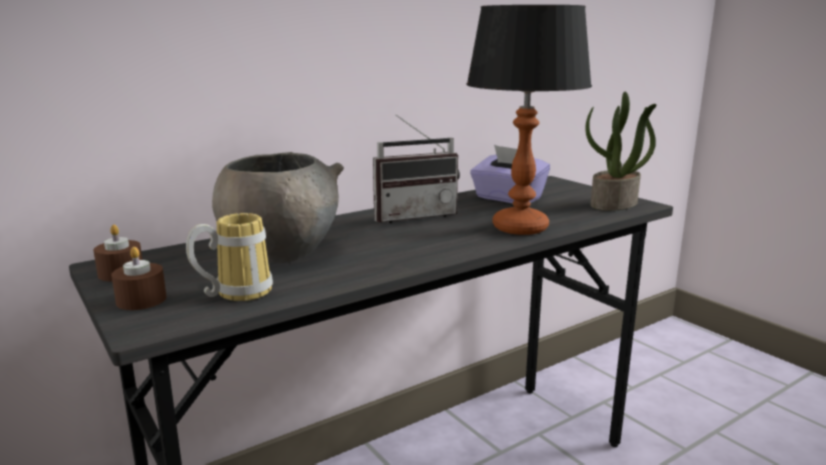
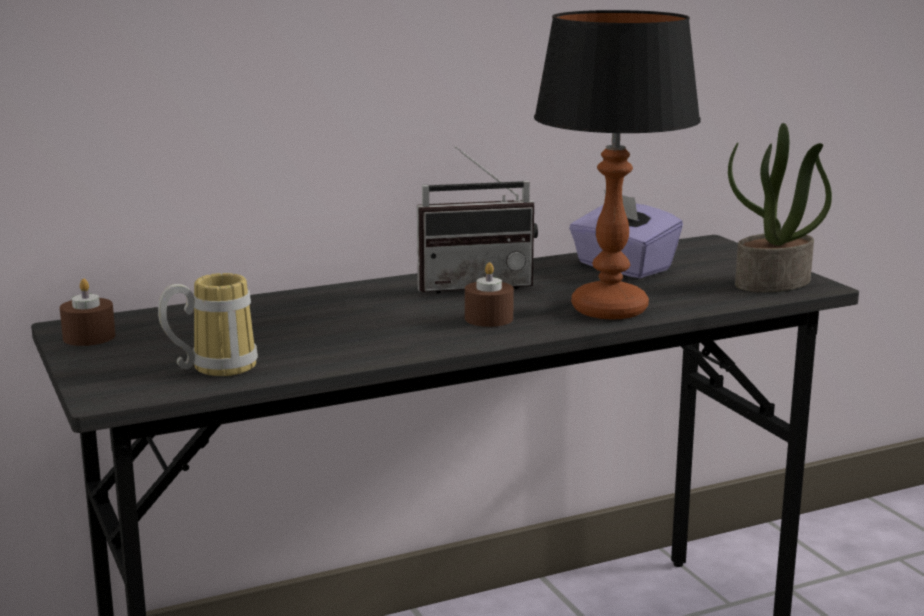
camera: 10 degrees right, 0 degrees up
(141, 300) = (108, 367): brown candle -> brown candle (488, 318)
(280, 252) = (280, 324): grey bowl -> none

